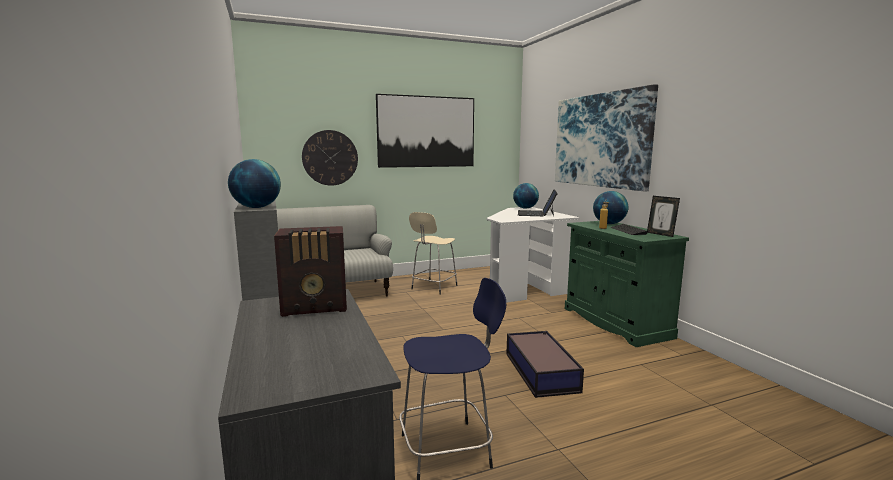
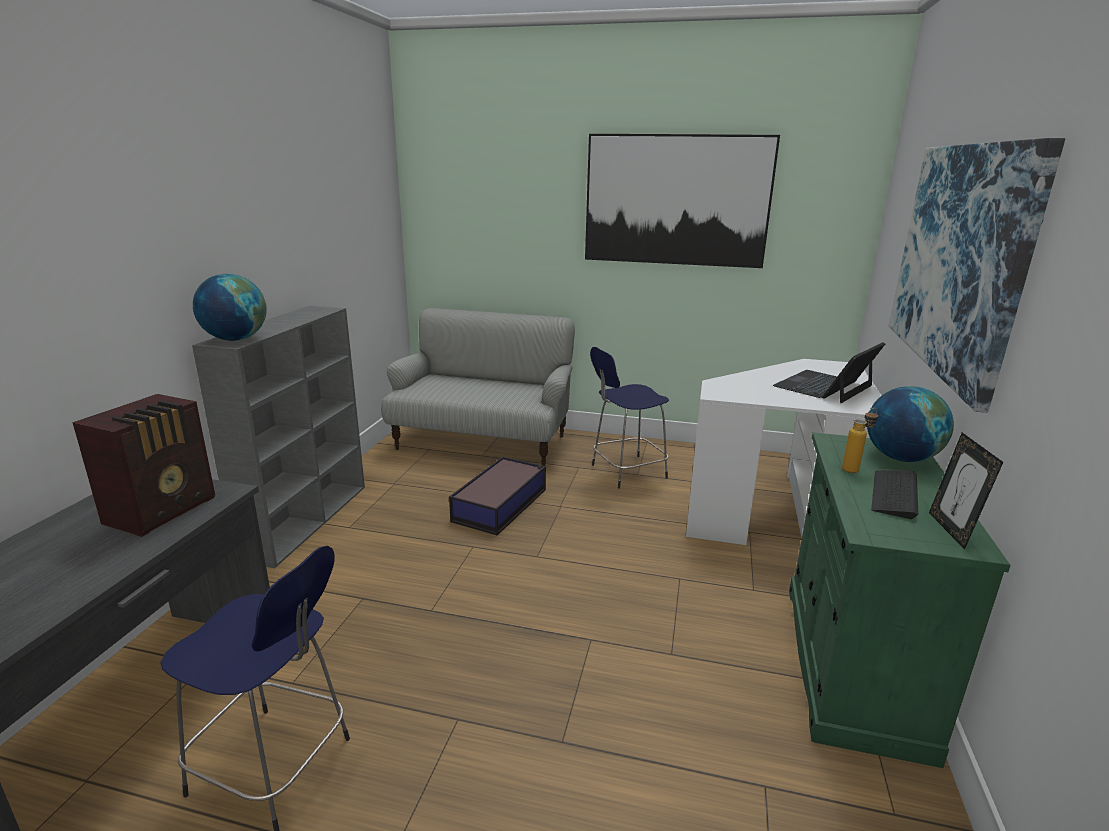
camera: 35 degrees right, 10 degrees up
(316, 307) = (164, 510): radio -> radio turned 90 degrees counterclockwise
(330, 158) = (513, 239): wall clock -> none
(433, 288) = (626, 472): beige stool -> blue stool
(525, 208) = (835, 366): globe -> none
(541, 371) = (566, 703): storage box -> storage box (501, 504)

